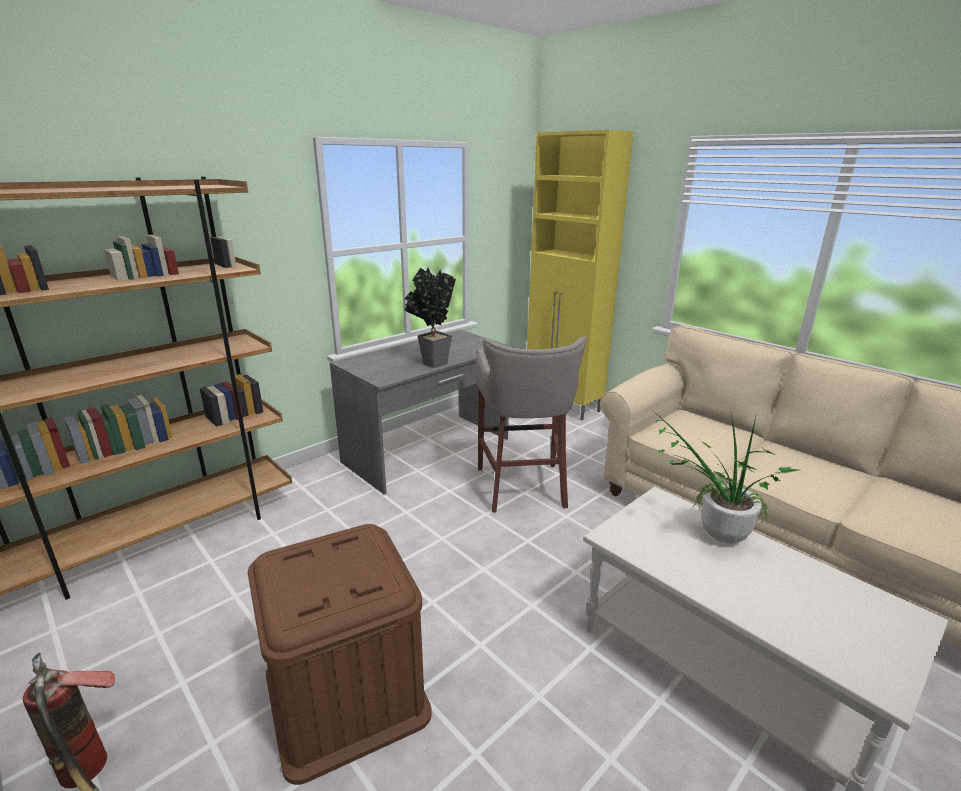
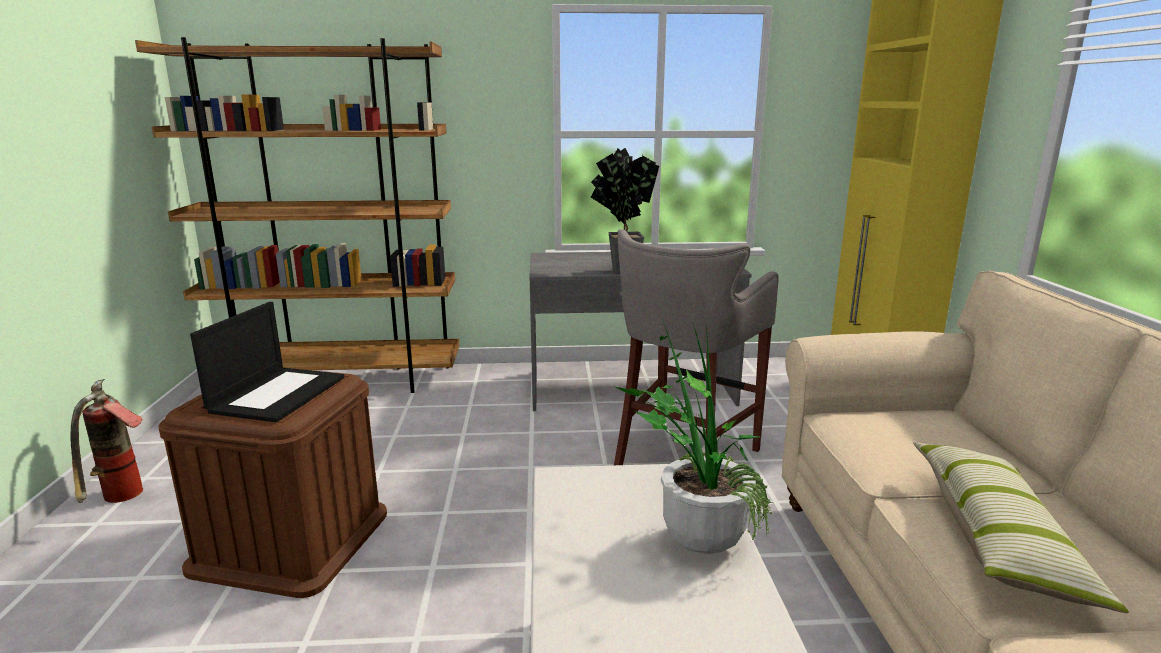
camera: 40 degrees right, 5 degrees down
(345, 569) = (278, 393): none -> laptop
(788, 473) = (997, 538): none -> pillow

